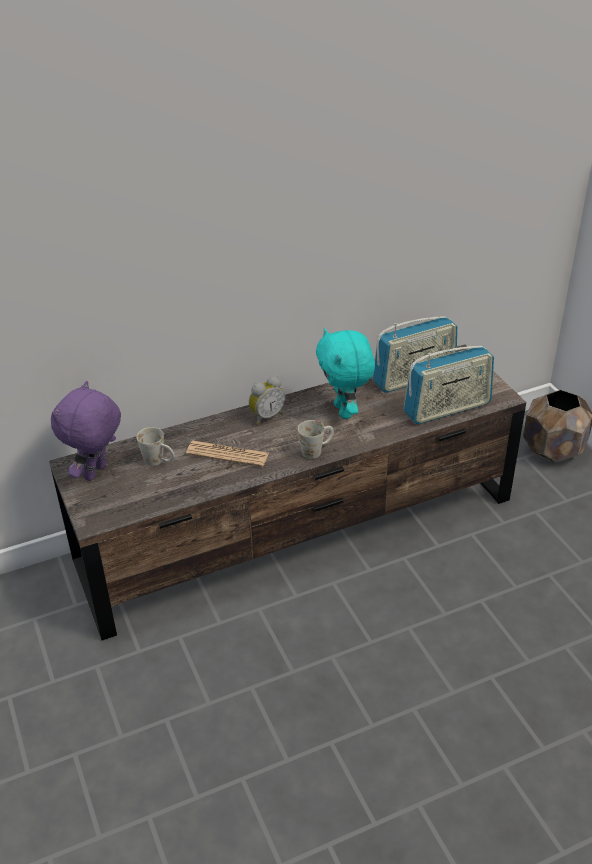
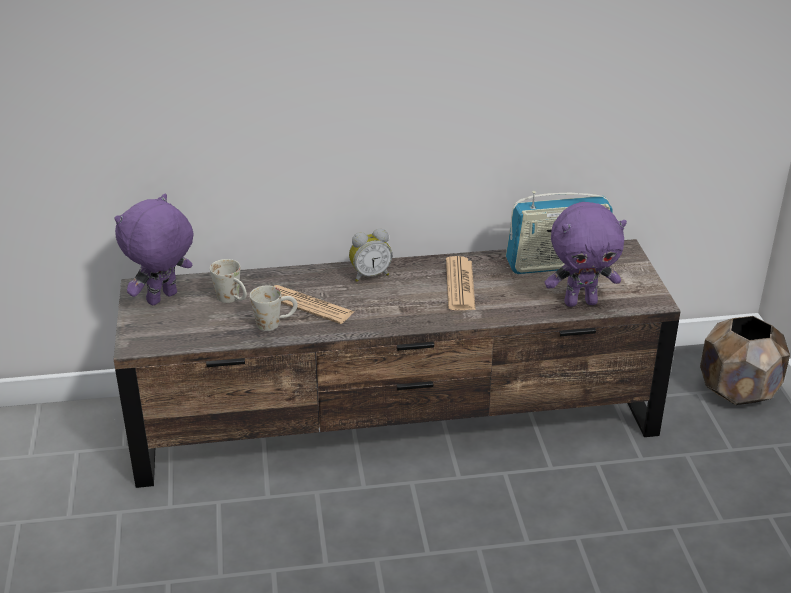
camera: 15 degrees right, 5 degrees down
(316, 450) = (409, 318): white mug -> white mug (275, 323)
(344, 411) = (460, 285): turquoise plush toy -> newspaper
(447, 409) = (580, 302): radio -> purple plush toy

